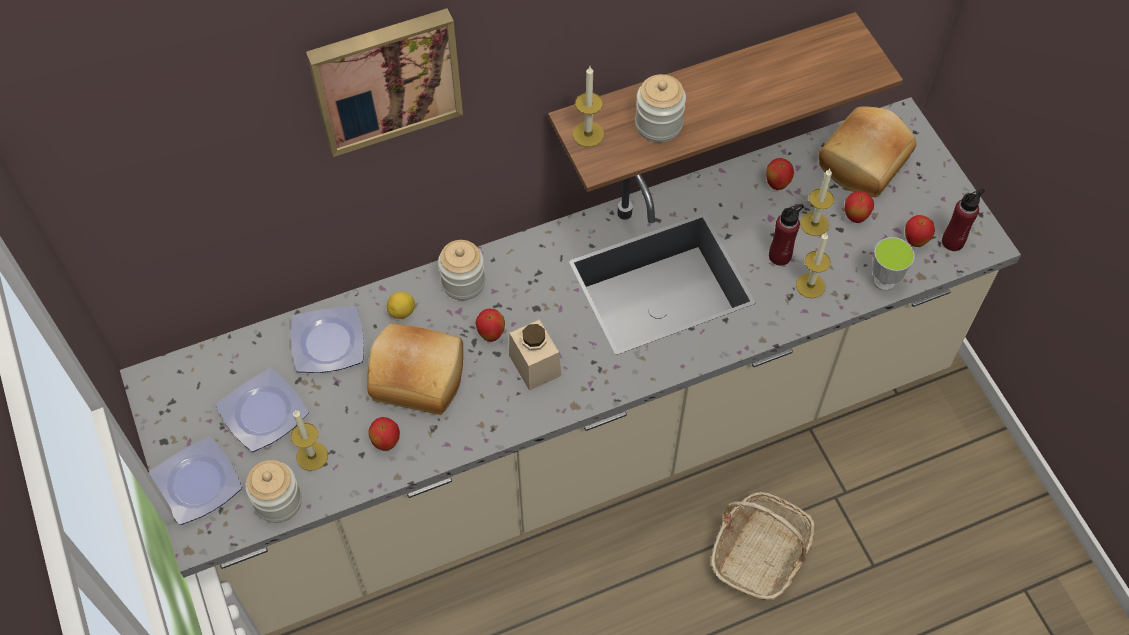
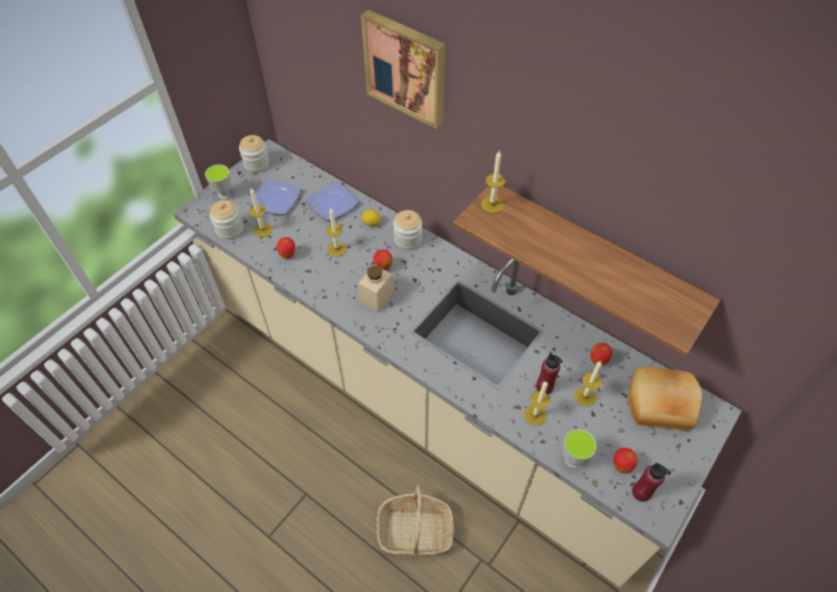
camera: 60 degrees right, 5 degrees down
(198, 482) = (224, 195): plate -> cup
(418, 375) = (337, 249): bread -> candle
(658, 124) = (527, 234): jar -> jar (256, 164)
(855, 217) = (610, 419): apple -> none

